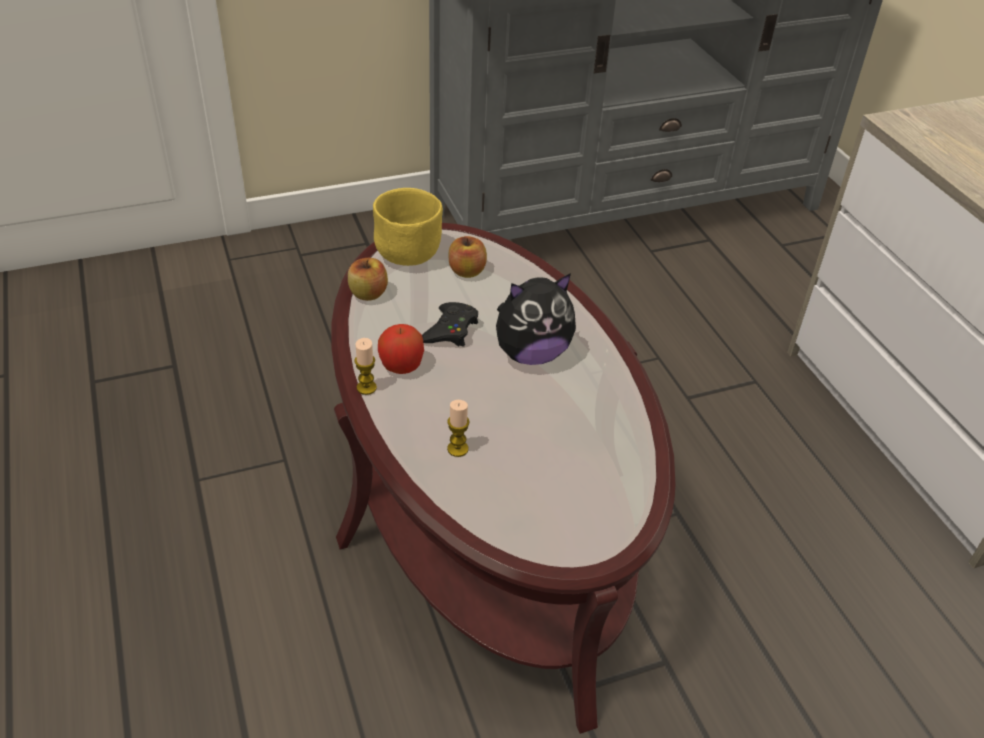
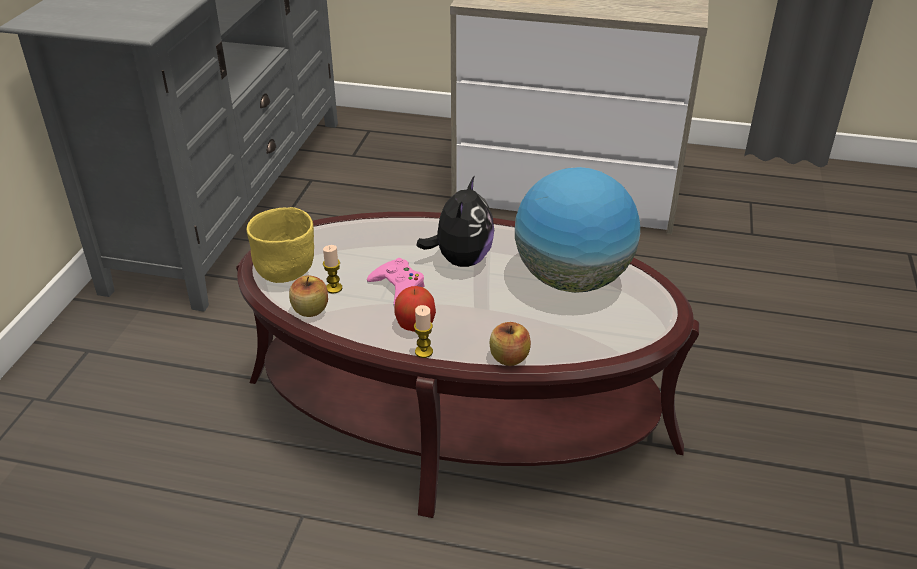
camera: 55 degrees left, 5 degrees down
(450, 330) = (398, 286): black game controller -> pink game controller
(457, 449) = (528, 331): candle -> candle (334, 288)
(467, 271) = (337, 252): apple -> apple (509, 358)
(576, 448) = (571, 279): none -> globe

